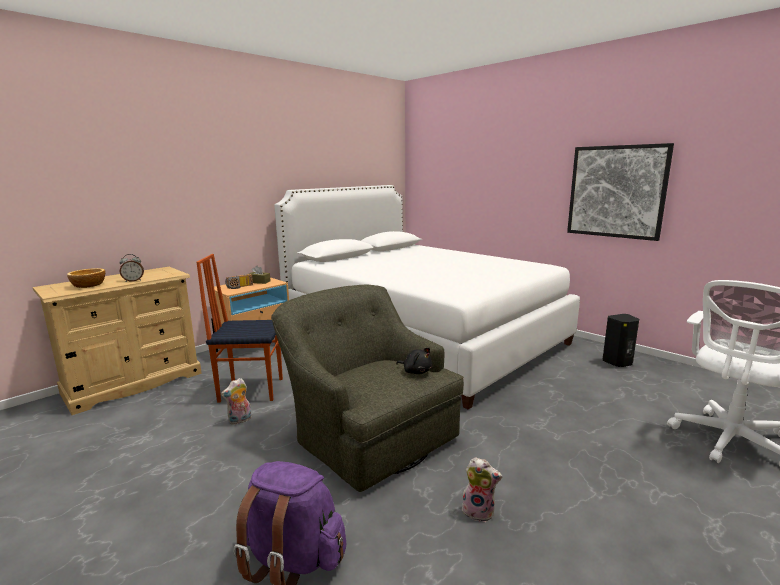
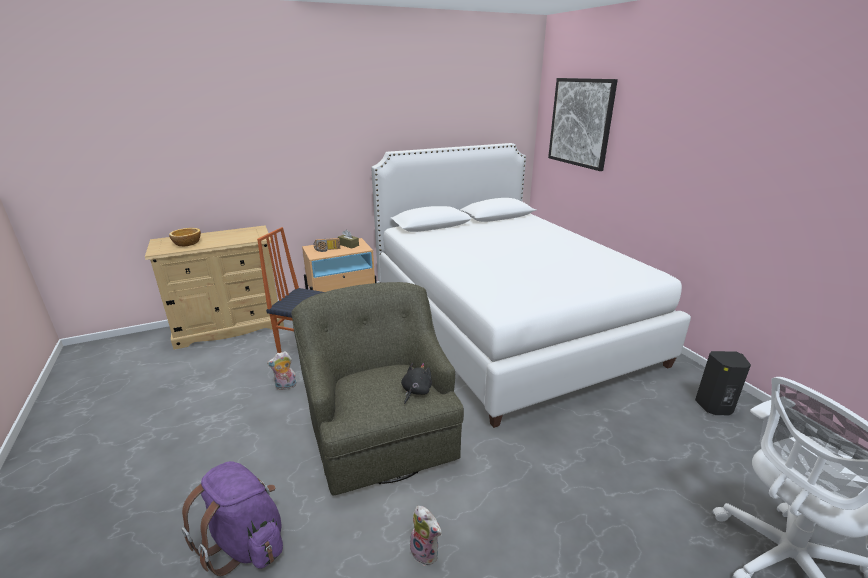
camera: 20 degrees right, 10 degrees up
(133, 281) = (222, 242): alarm clock -> none
(416, 371) = (415, 391): black plush toy -> black plush toy turned 120 degrees counterclockwise
(616, 191) = (766, 193): picture -> picture (580, 122)

